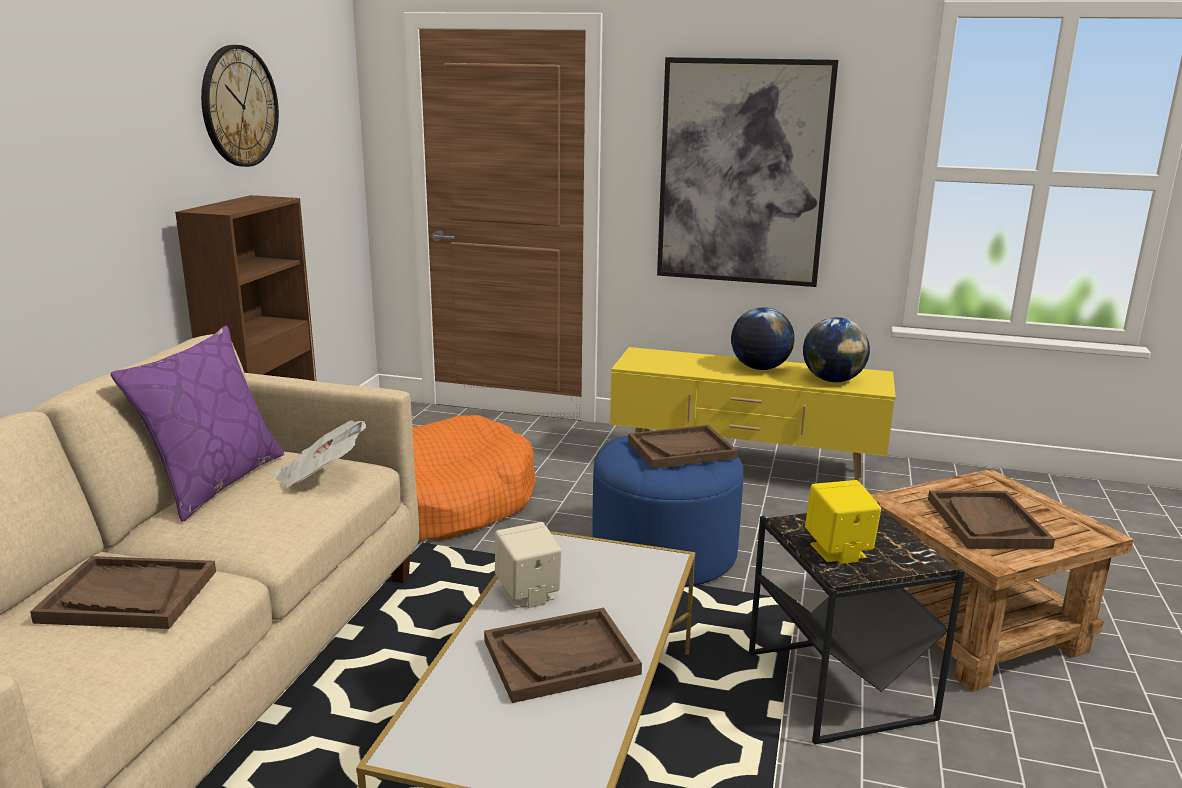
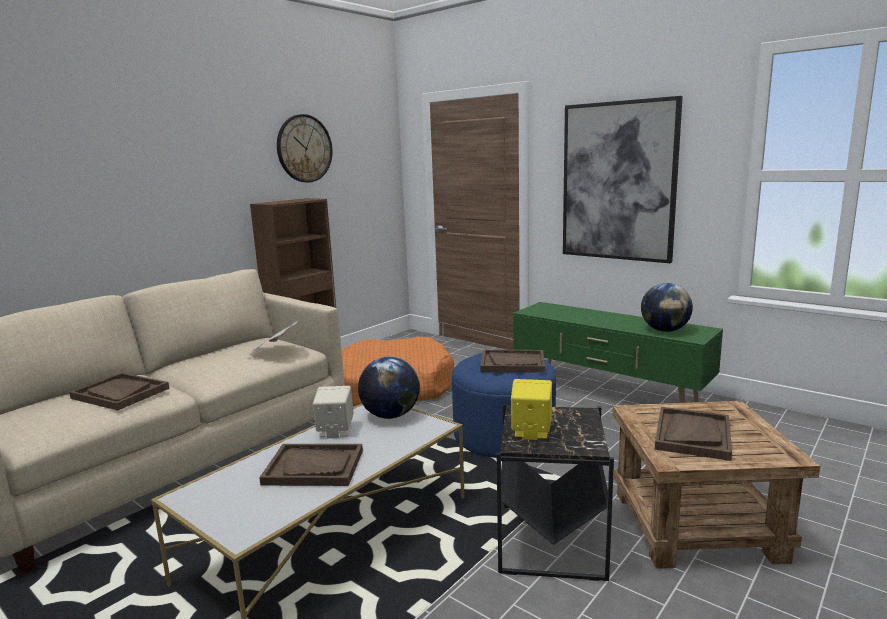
camera: 25 degrees right, 5 degrees down
(214, 482) = (222, 349): purple pillow -> none
(745, 468) = (608, 392): yellow tv stand -> green tv stand
(760, 368) = (617, 319): globe -> globe (390, 415)

